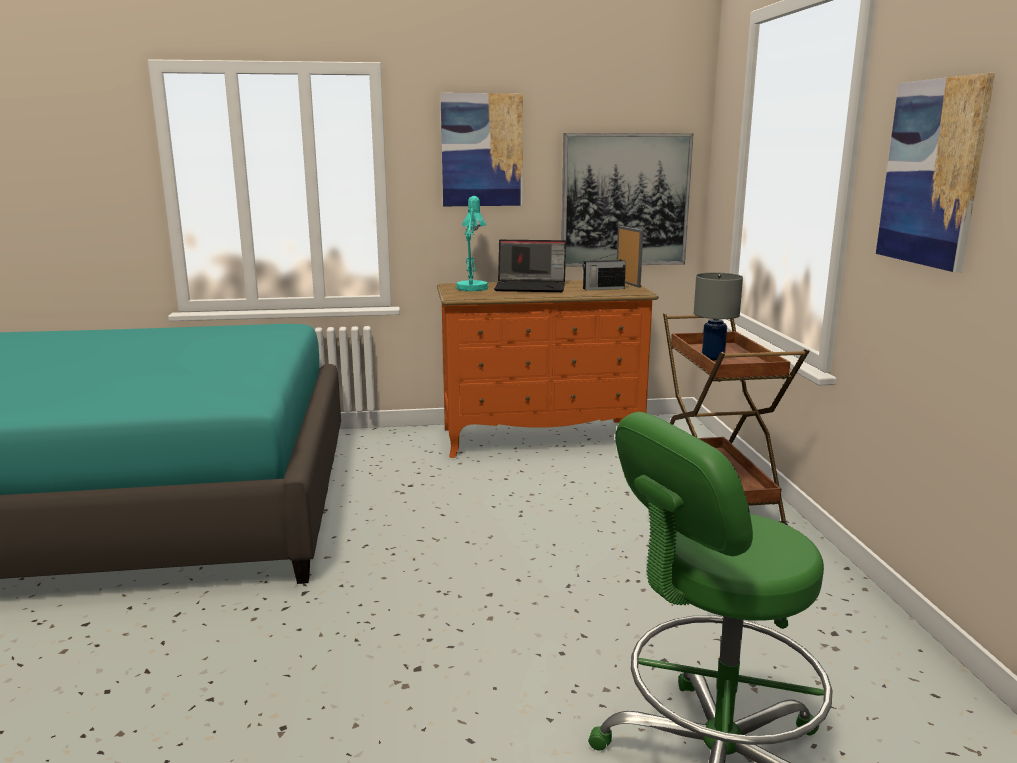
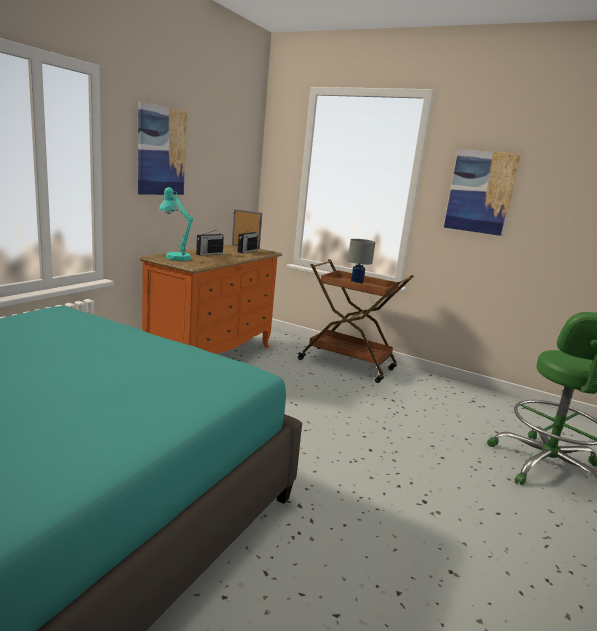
camera: 55 degrees left, 0 degrees up
(531, 287) = (209, 254): laptop -> radio
(625, 200) = (229, 192): picture -> none

